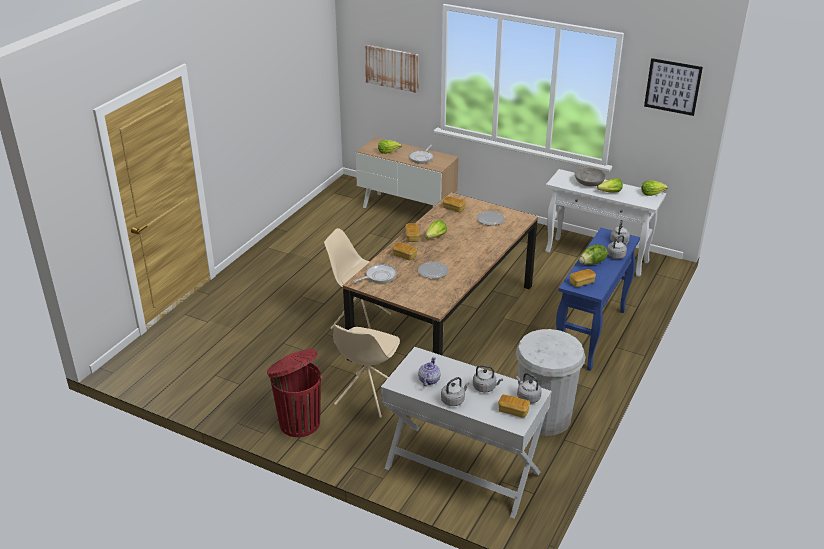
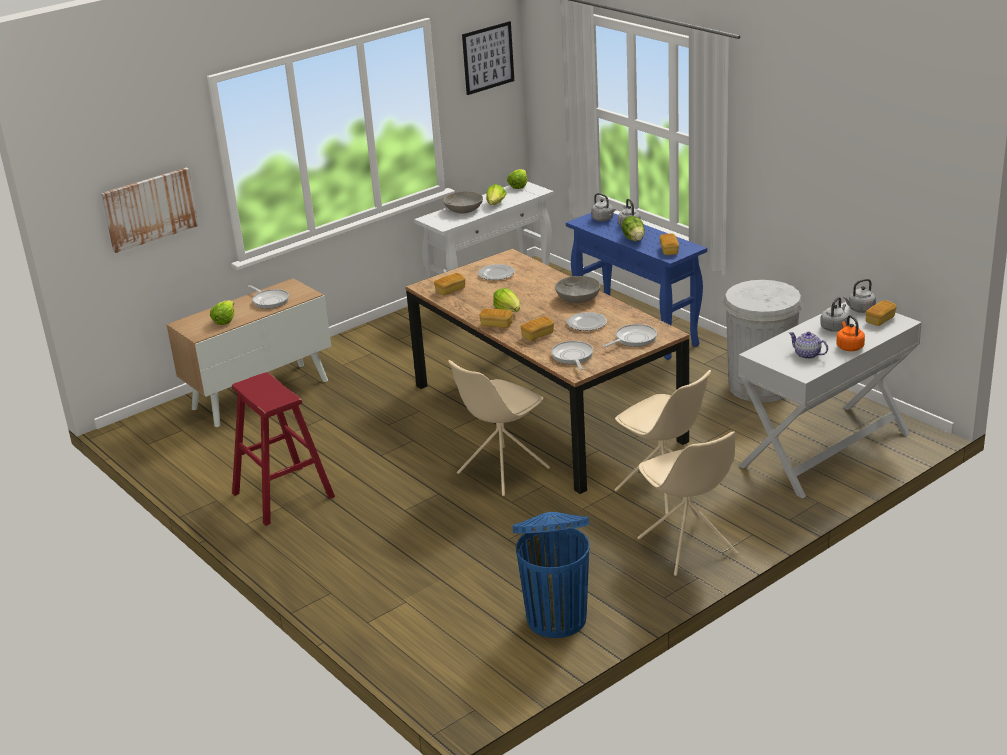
camera: 65 degrees left, 5 degrees down
(205, 382) = (556, 617): none -> blue trash can
(298, 422) = (688, 548): red trash can -> beige chair
(300, 250) = (283, 495): none -> red stool
(418, 296) = (633, 339): none -> frying pan
(454, 400) = (849, 346): grey kettle -> orange kettle
(470, 260) = (577, 298): none -> grey bowl

